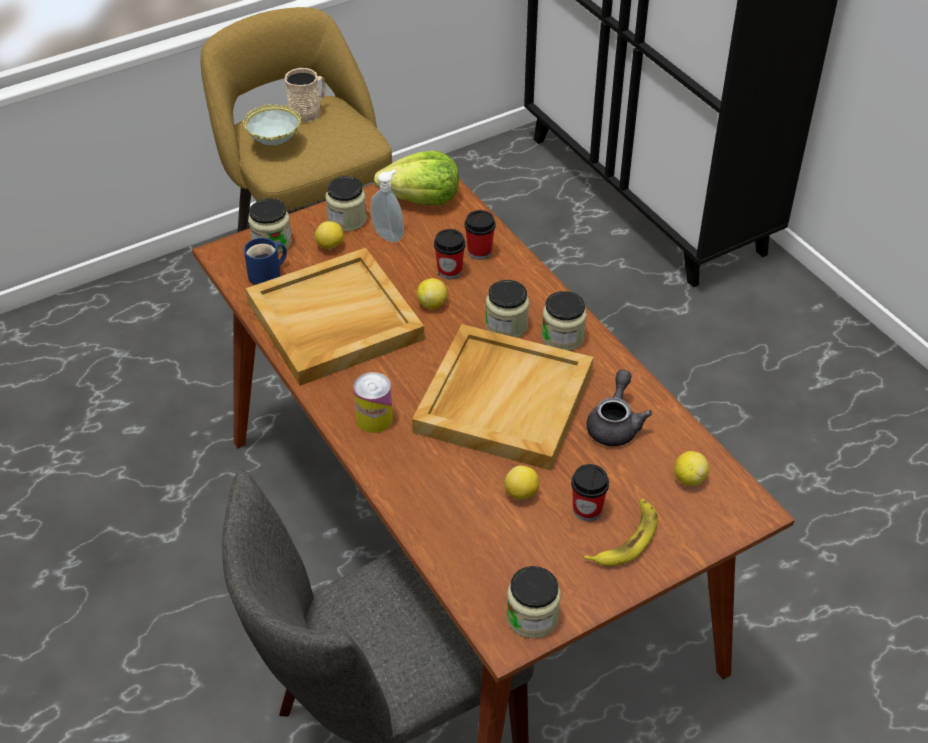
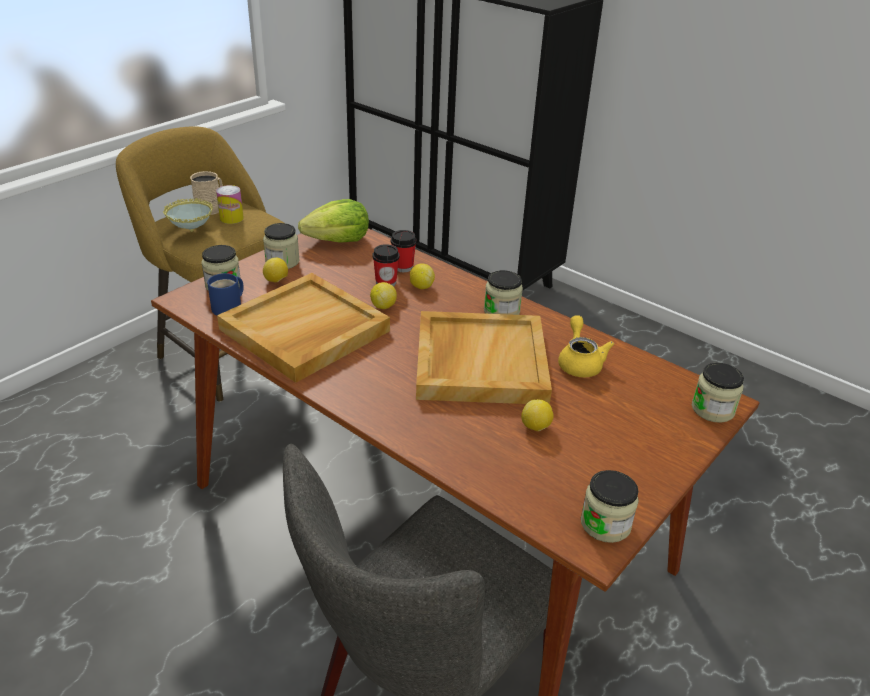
camera: 20 degrees left, 10 degrees down
(374, 419) = (376, 395): can -> can (231, 218)
(389, 235) = (323, 266): soap dispenser -> none
(506, 325) = (452, 311): jar -> jar (712, 409)
(587, 510) = (597, 428): cup -> none
(615, 424) = (579, 362): grey teapot -> yellow teapot
(626, 538) = (642, 443): banana -> none
(689, 479) = (662, 389): lemon -> lemon (421, 286)

